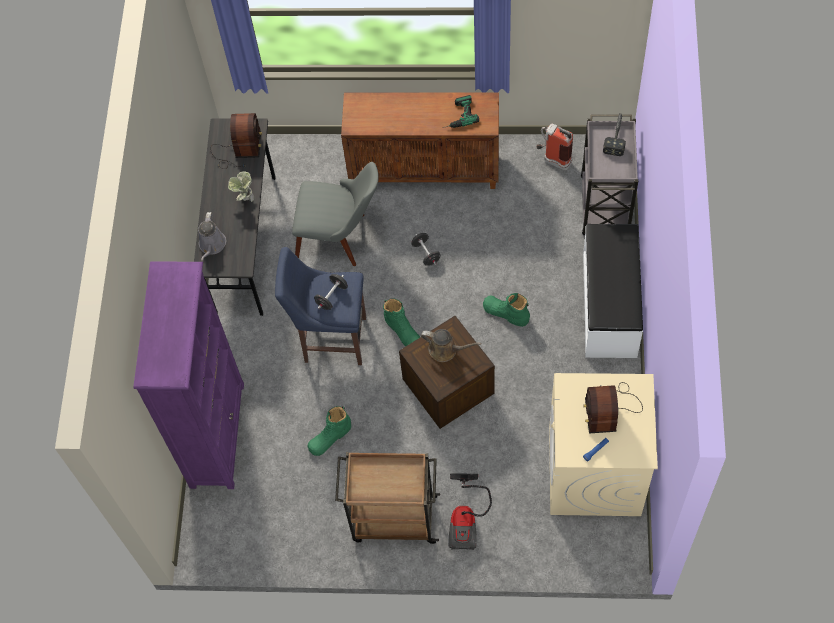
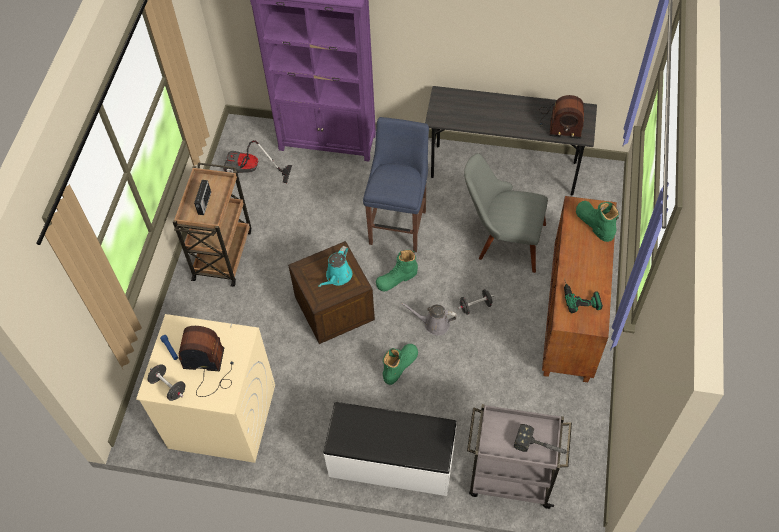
camera: 95 degrees right, 5 degrees down
(212, 245) = (460, 99): grey watering can -> grey watering can (433, 324)
(245, 198) = (505, 124): potted plant -> none
(330, 437) = (306, 216): green boot -> green boot (594, 223)
(332, 296) = (394, 180): black dumbbell -> black dumbbell (168, 387)
(340, 237) = (502, 240): grey chair -> grey chair turned 90 degrees clockwise
(392, 481) = (204, 203): none -> radio
(446, 350) = (337, 277): brown watering can -> turquoise watering can
(466, 519) = (206, 306): vacuum cleaner -> vacuum cleaner (251, 171)
(553, 160) = (574, 436): fire extinguisher -> none

